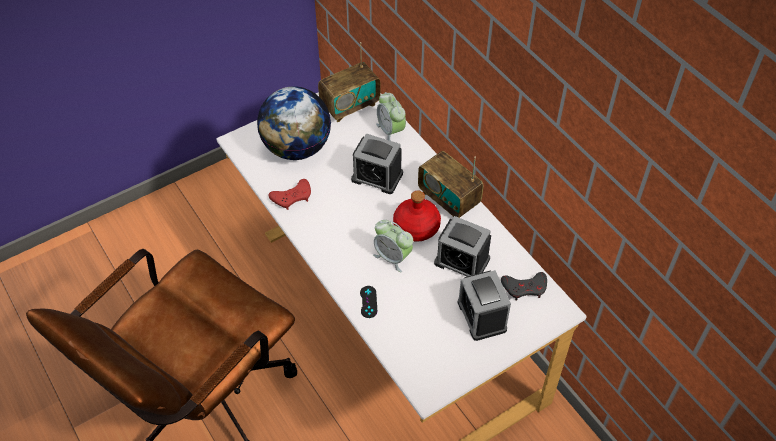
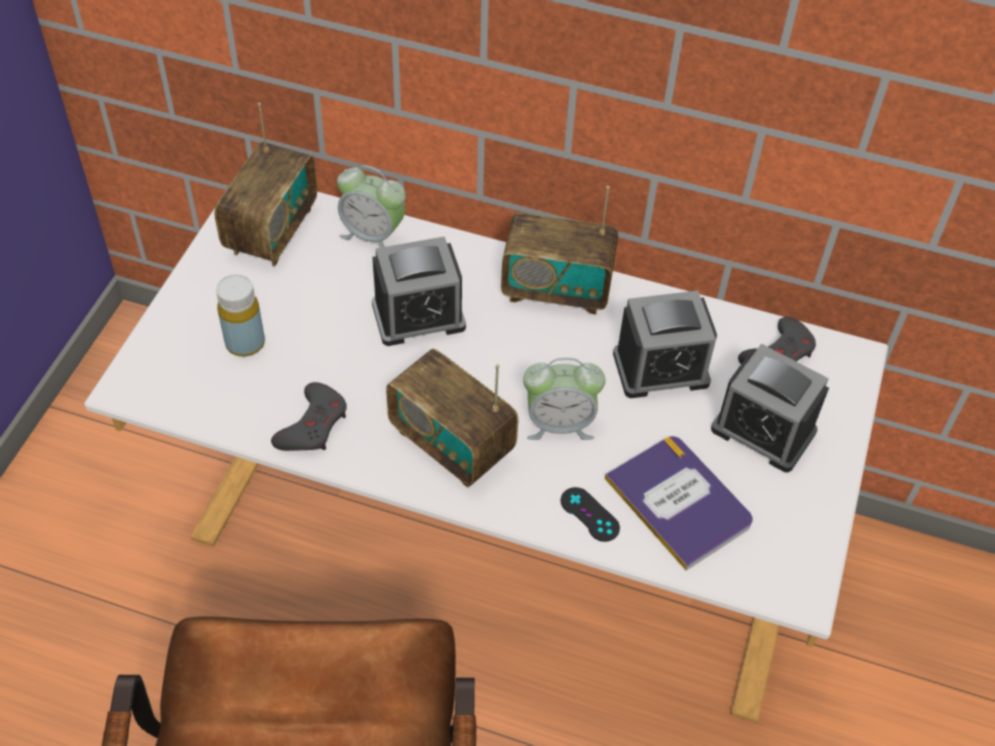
camera: 40 degrees left, 0 degrees up
(292, 197) = (313, 425): red game controller -> grey game controller
(296, 148) = (245, 343): globe -> yellow bottle
(340, 238) = (452, 443): none -> radio
(412, 321) = (679, 501): none -> book
(416, 226) = (549, 357): red bottle -> none

